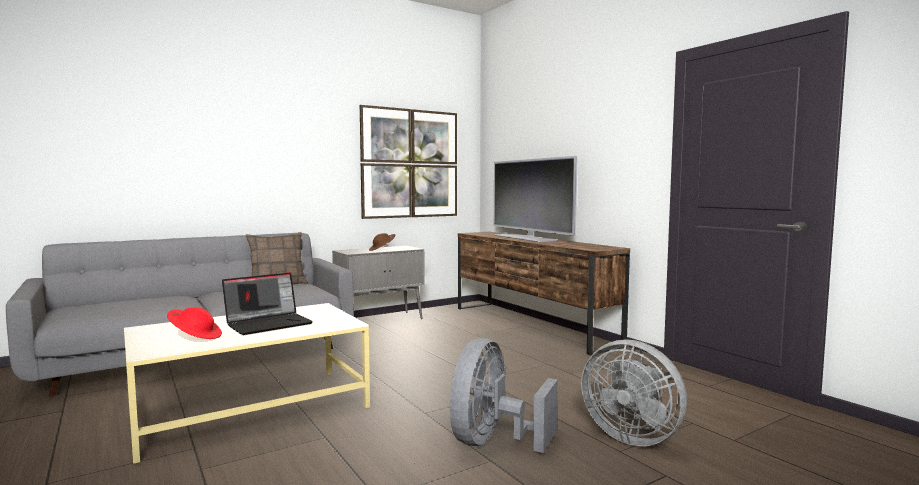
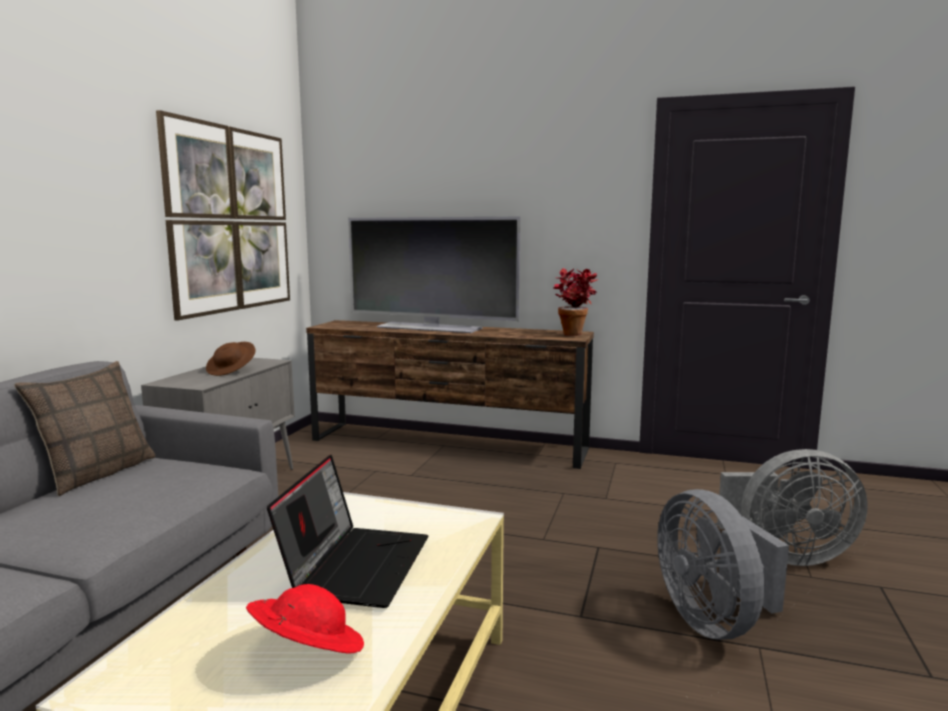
camera: 40 degrees left, 5 degrees up
(608, 247) = (575, 333): none -> potted plant

